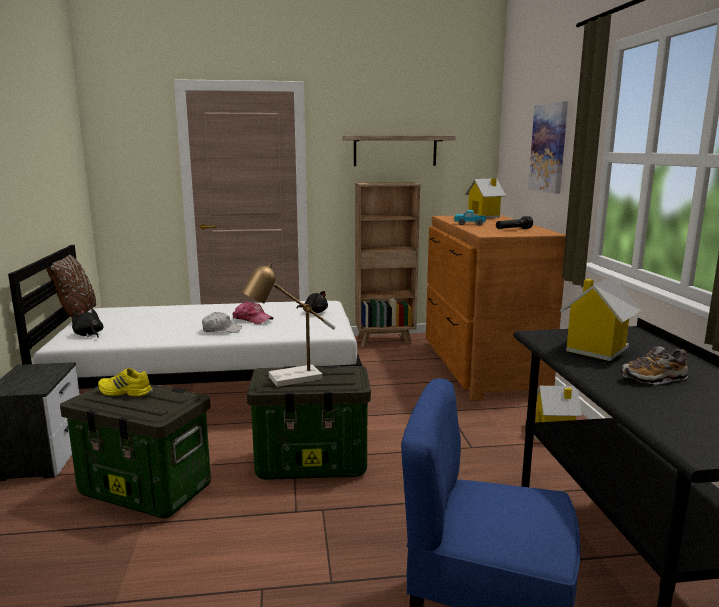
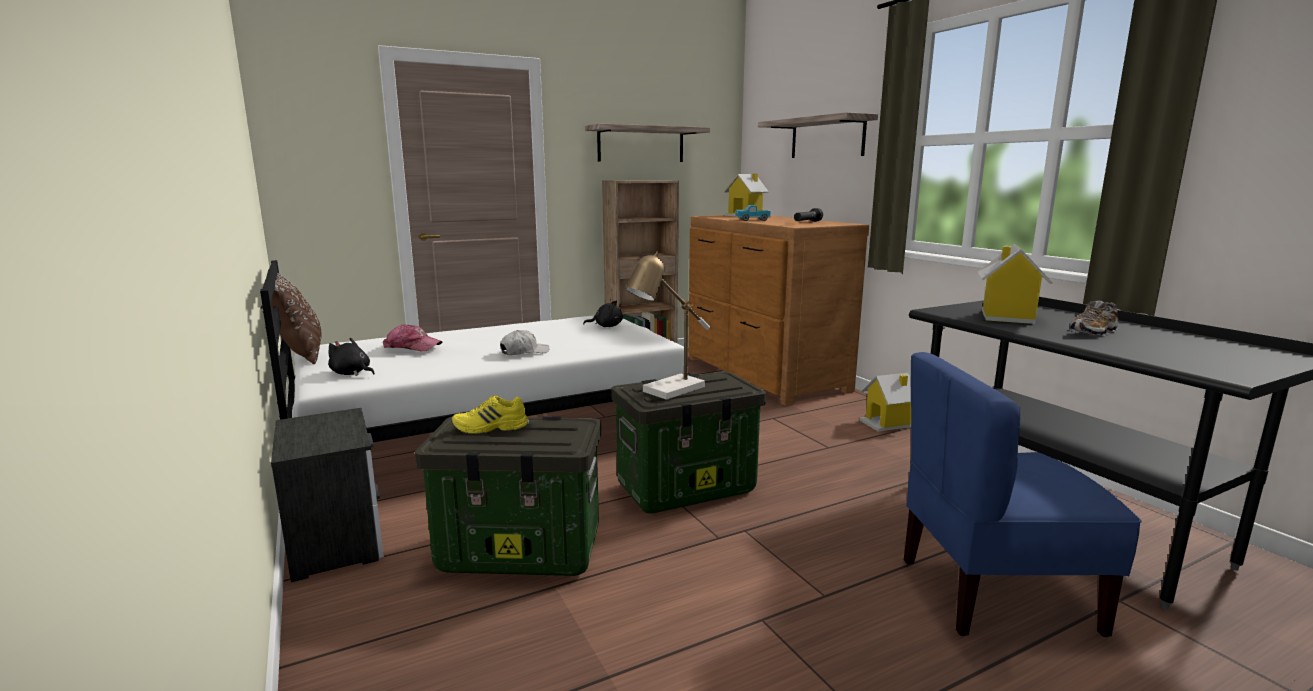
camera: 20 degrees left, 0 degrees up
(252, 319) = (545, 339): cap -> cap (412, 347)
(549, 148) = (827, 138): picture -> shelf

